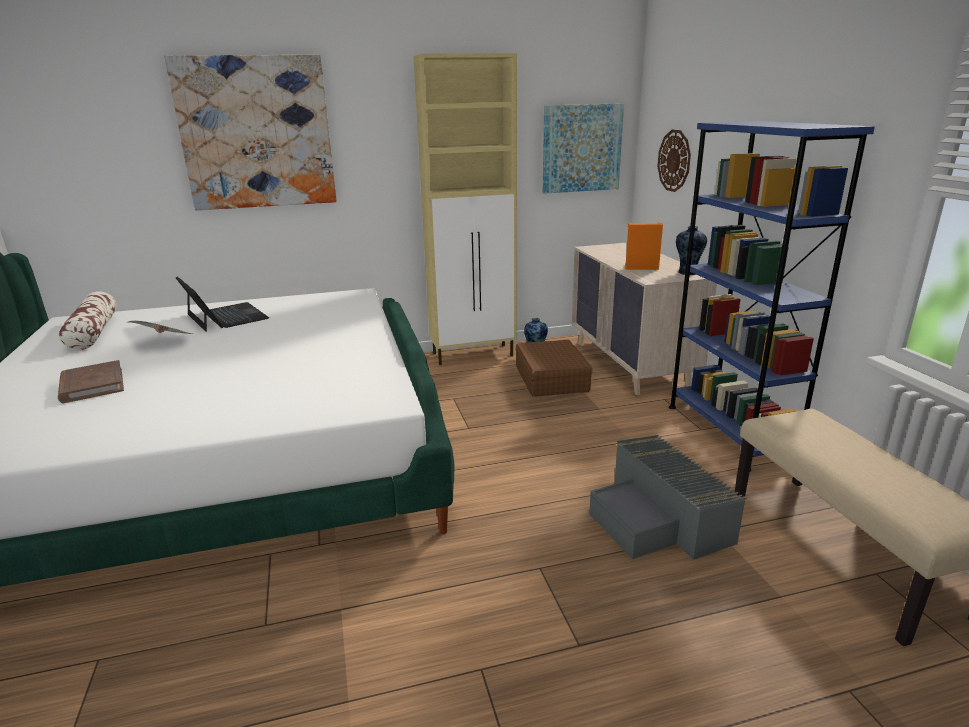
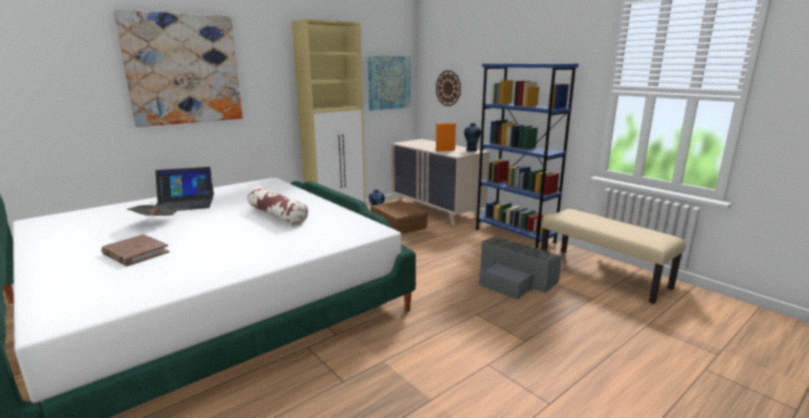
camera: 25 degrees left, 5 degrees down
(93, 332) = (77, 224): pillow -> pillow (277, 215)
(226, 317) = (184, 203): laptop -> laptop turned 135 degrees clockwise

